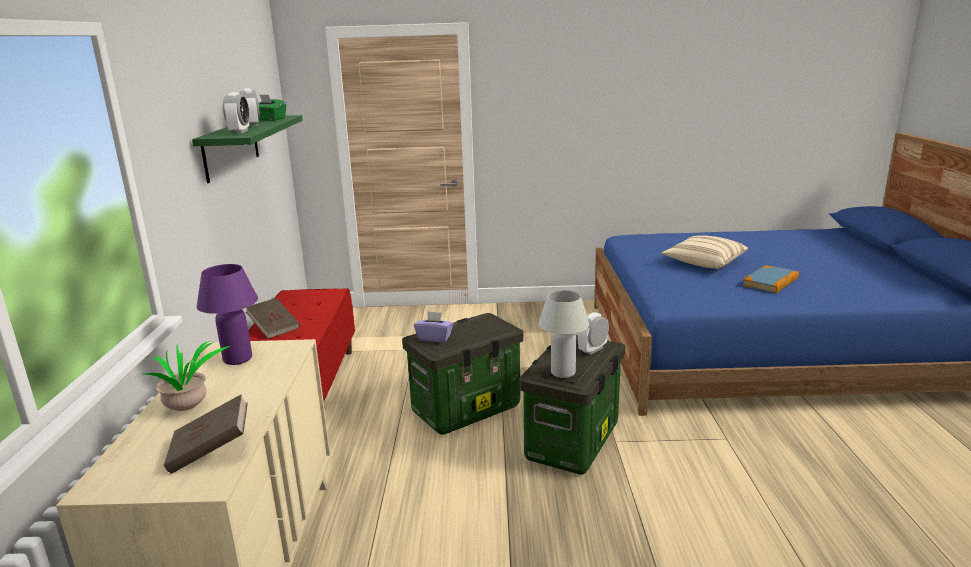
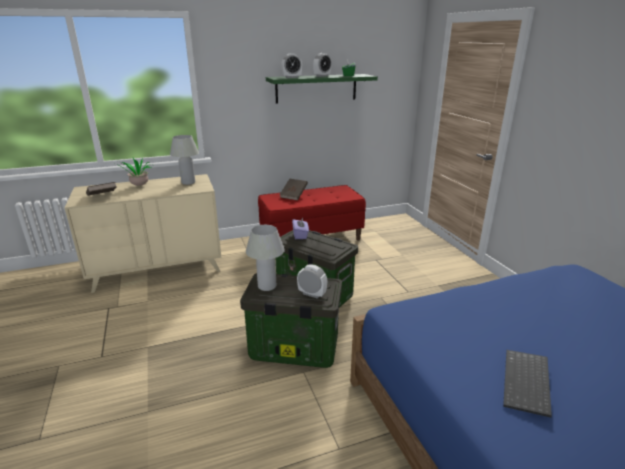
camera: 70 degrees right, 5 degrees up
(237, 359) = (188, 182): purple table lamp -> white table lamp
(703, 263) = (544, 327): beige pillow -> none
(770, 282) = (527, 384): book -> keyboard

